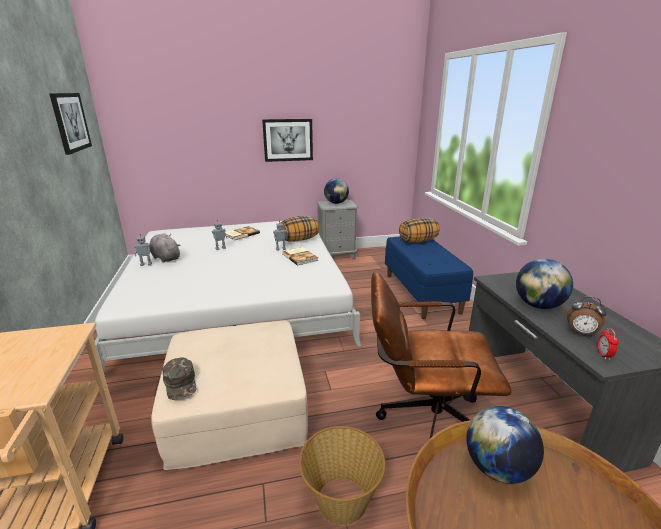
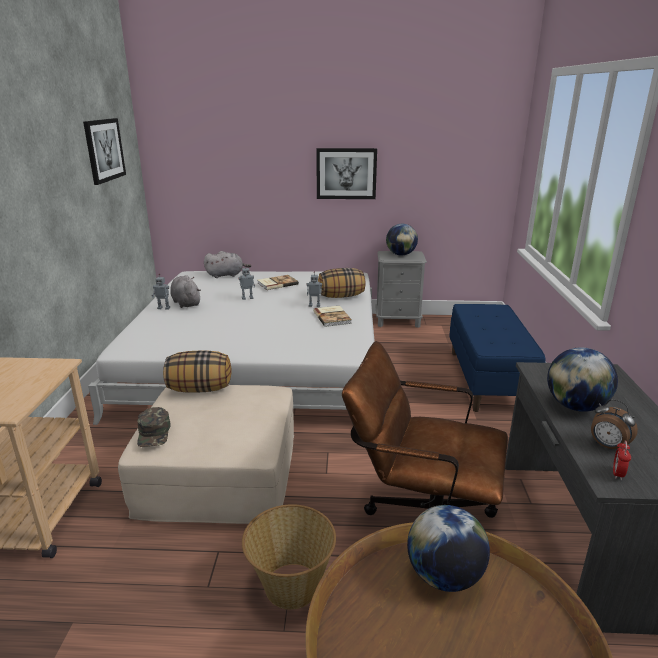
camera: 15 degrees right, 0 degrees up
(193, 231) = (226, 275): none -> grey plush toy
(417, 241) = (491, 312): pillow -> pillow (200, 389)

